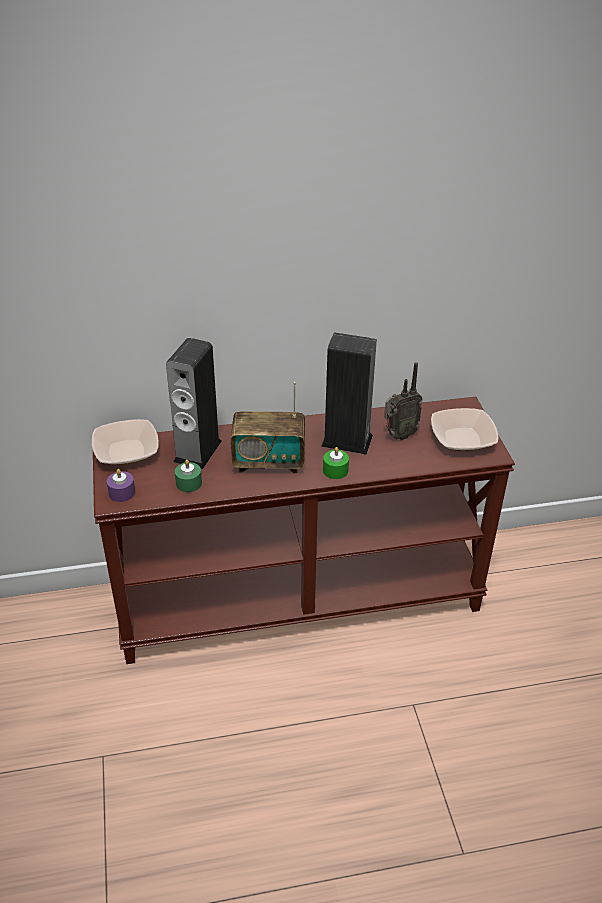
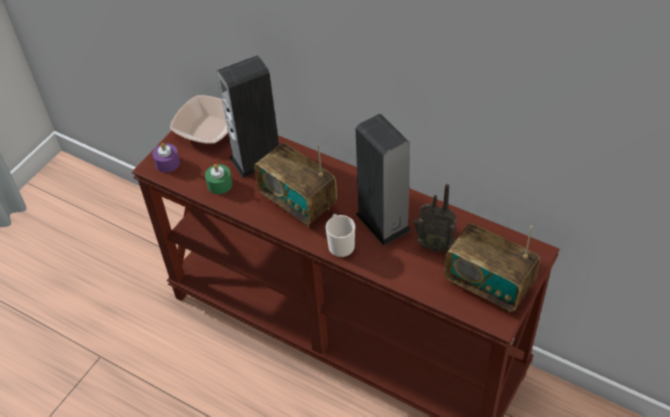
camera: 45 degrees right, 10 degrees up
(335, 470) = (340, 244): green candle -> mug
(462, 439) = (488, 285): bowl -> radio

